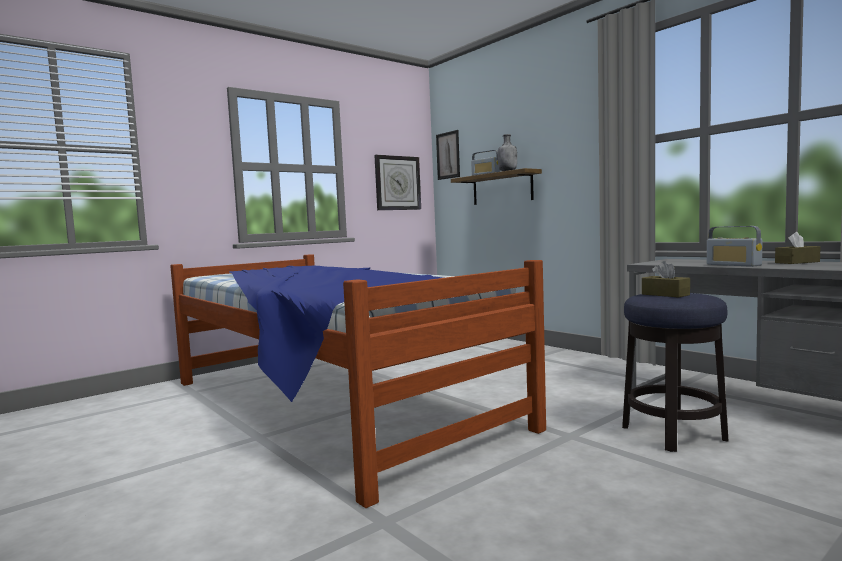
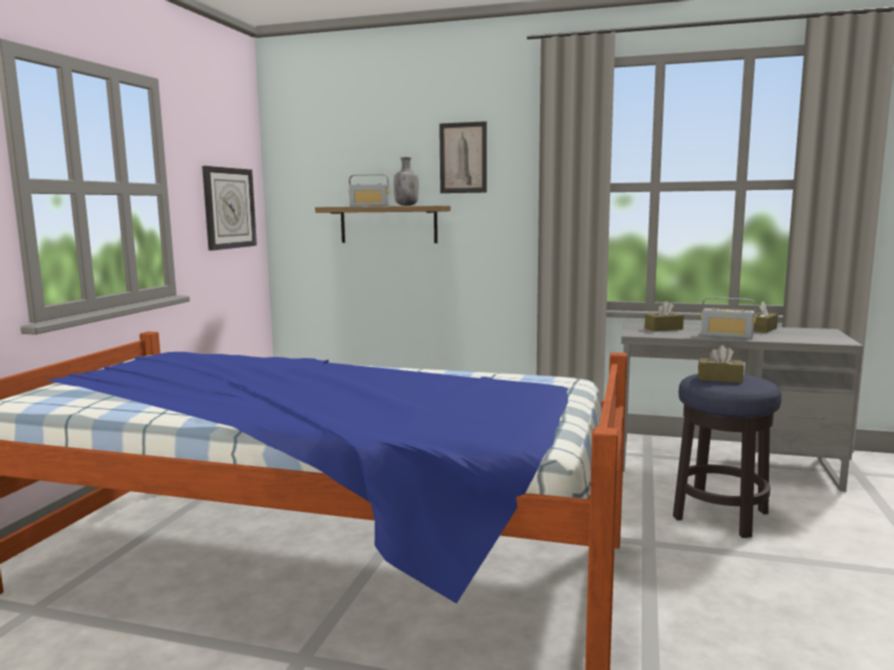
camera: 35 degrees left, 5 degrees up
(448, 155) = (294, 170): picture -> picture (463, 158)
(686, 261) = (663, 329): none -> brown tissue box

